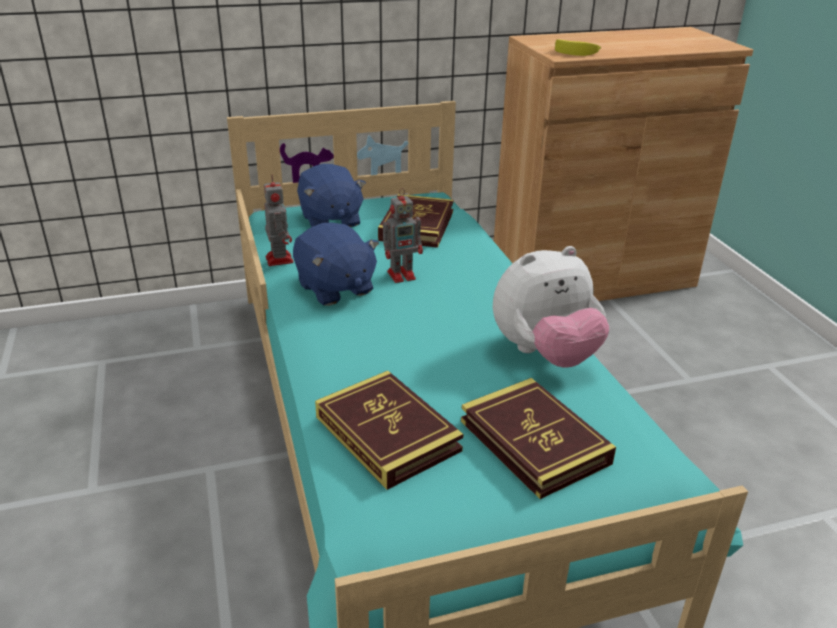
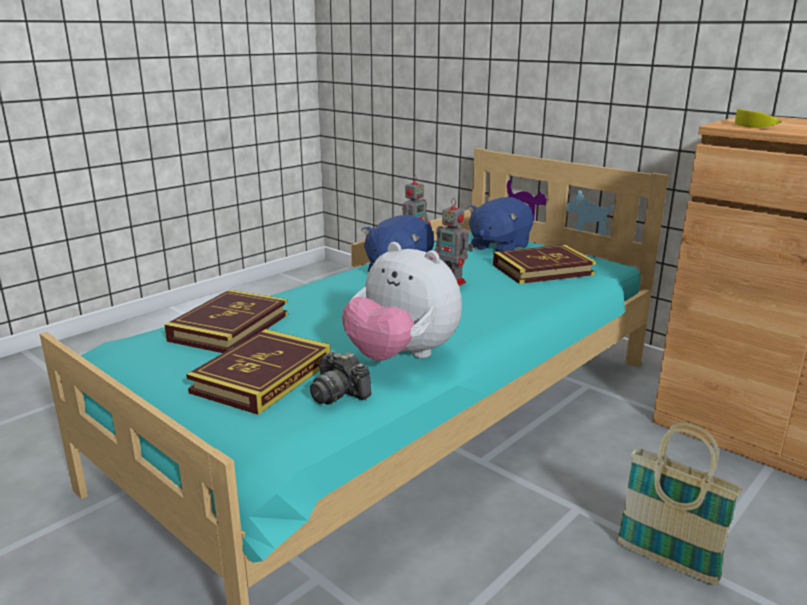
camera: 60 degrees right, 10 degrees down
(596, 408) = (338, 393): none -> camera
(679, 388) = (666, 562): none -> basket

